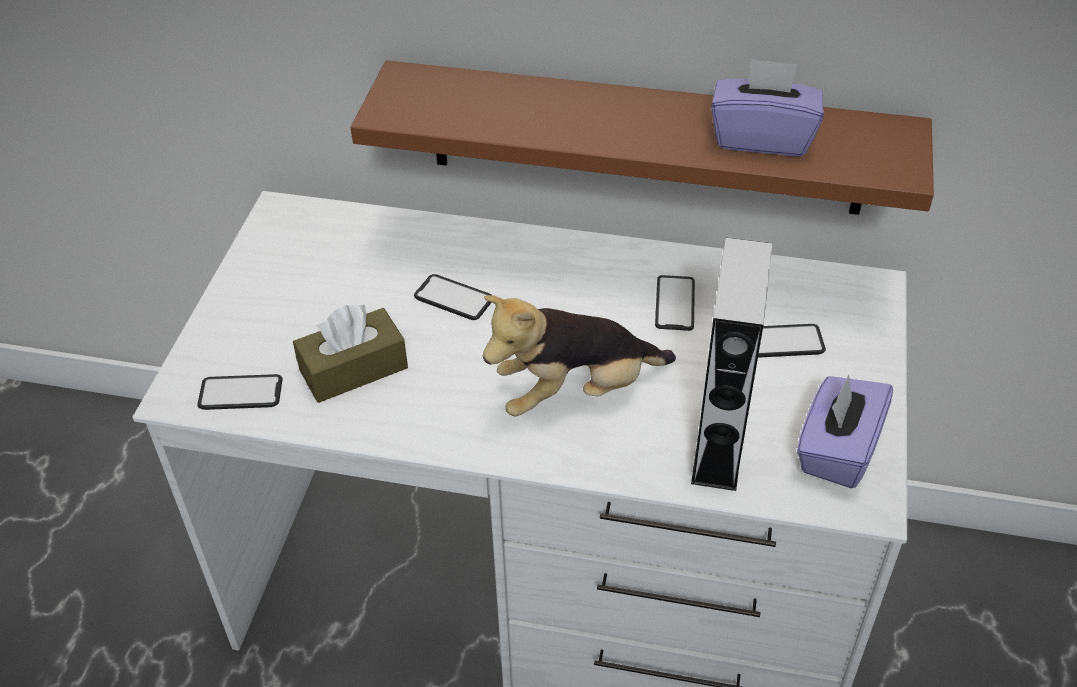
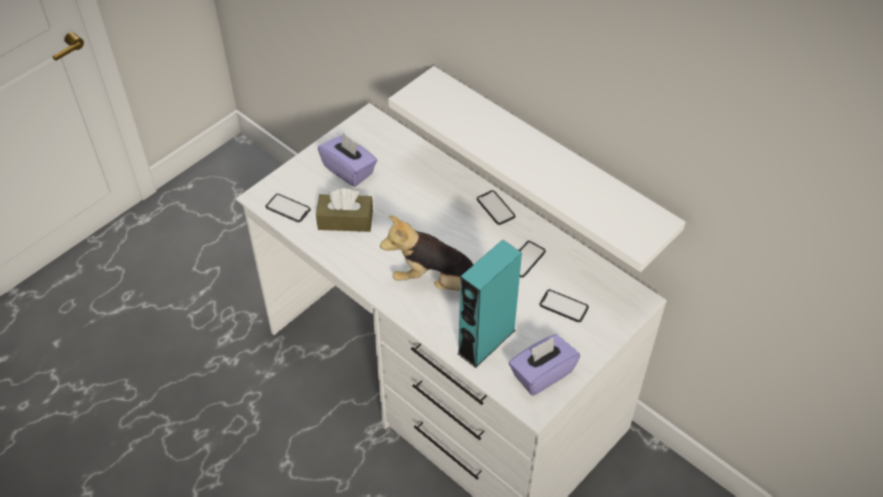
camera: 30 degrees right, 5 degrees up
(453, 298) = (418, 205): phone -> phone (495, 208)
(646, 138) = (548, 163): brown shelf -> white shelf
(719, 444) = (486, 342): grey speaker -> turquoise speaker
(762, 138) = (583, 193): purple tissue box -> purple tissue box (349, 170)

